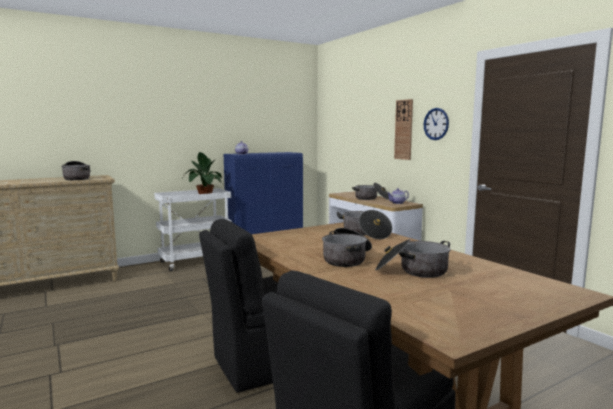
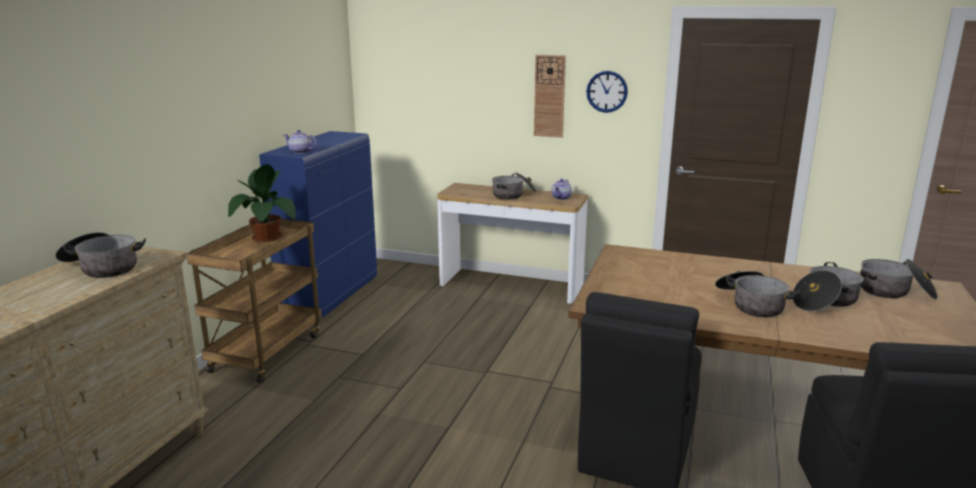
camera: 40 degrees left, 10 degrees up
(196, 261) = (266, 352): white cart -> brown cart
(365, 233) = (670, 261): cooking pot -> cooking pot (895, 292)

